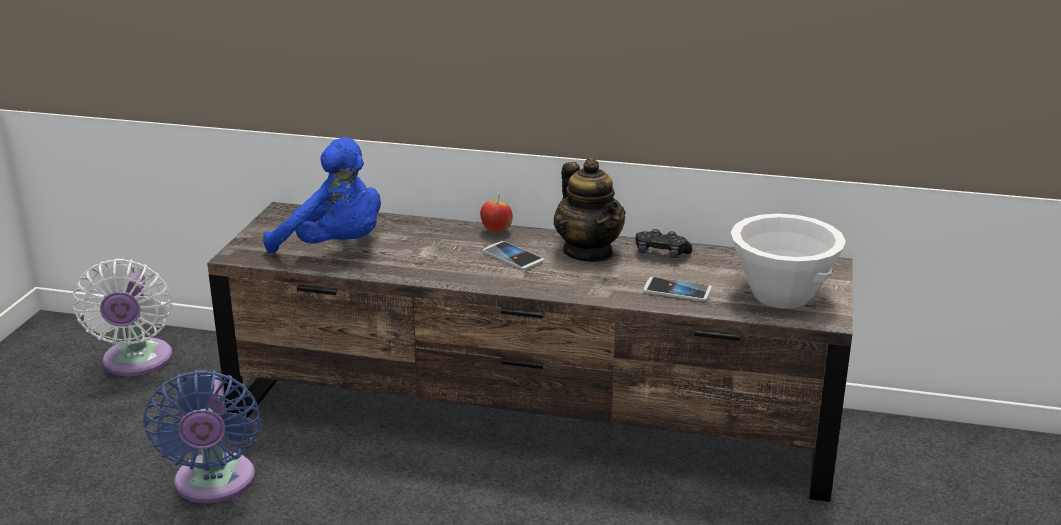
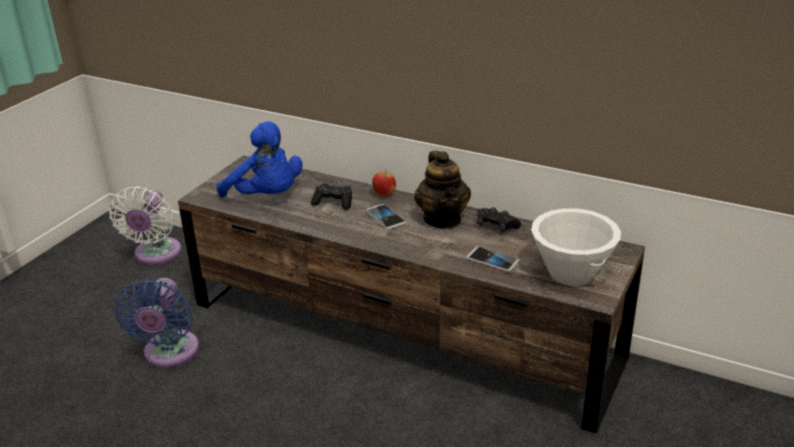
camera: 15 degrees right, 5 degrees up
(432, 246) = (333, 202): none -> black game controller

